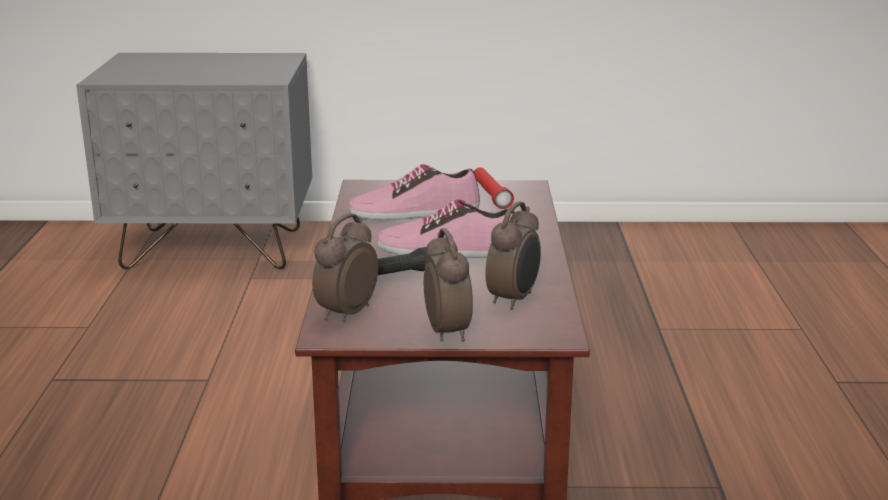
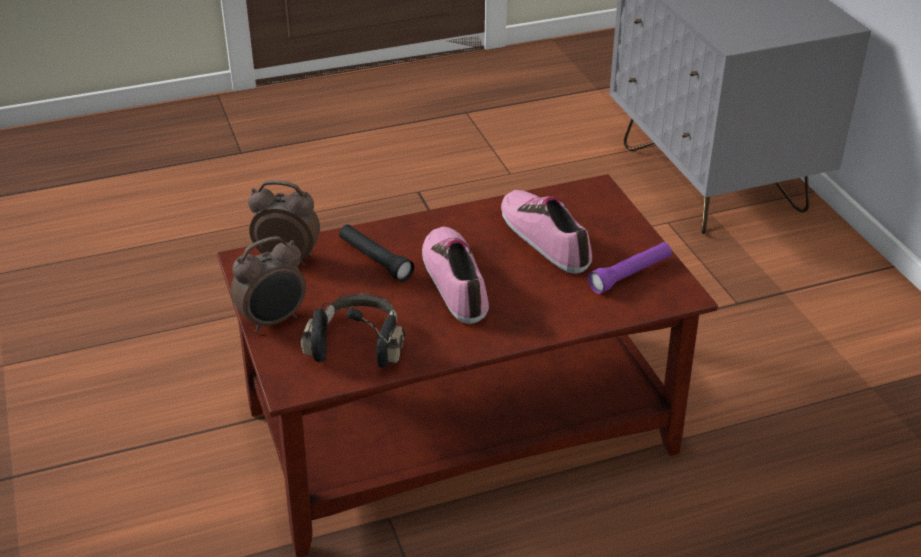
camera: 70 degrees right, 15 degrees up
(491, 195) = (630, 275): red flashlight -> purple flashlight
(514, 299) = (358, 345): alarm clock -> black headphones

